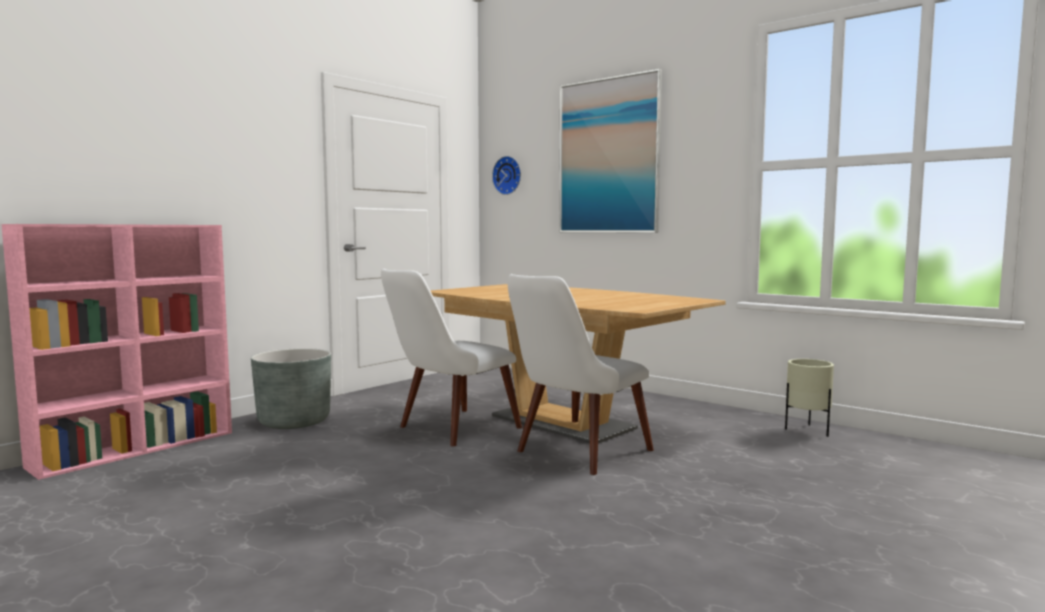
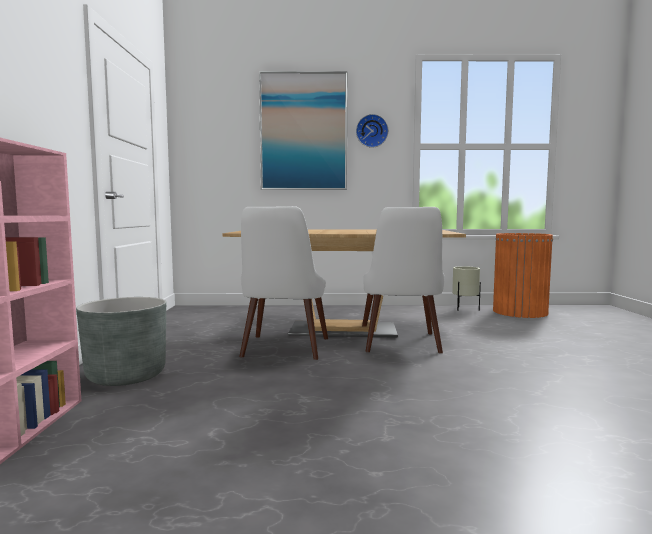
camera: 40 degrees left, 0 degrees up
(508, 175) = (203, 141): wall clock -> wall clock (371, 131)
(895, 453) = (520, 312): none -> orange trash can

